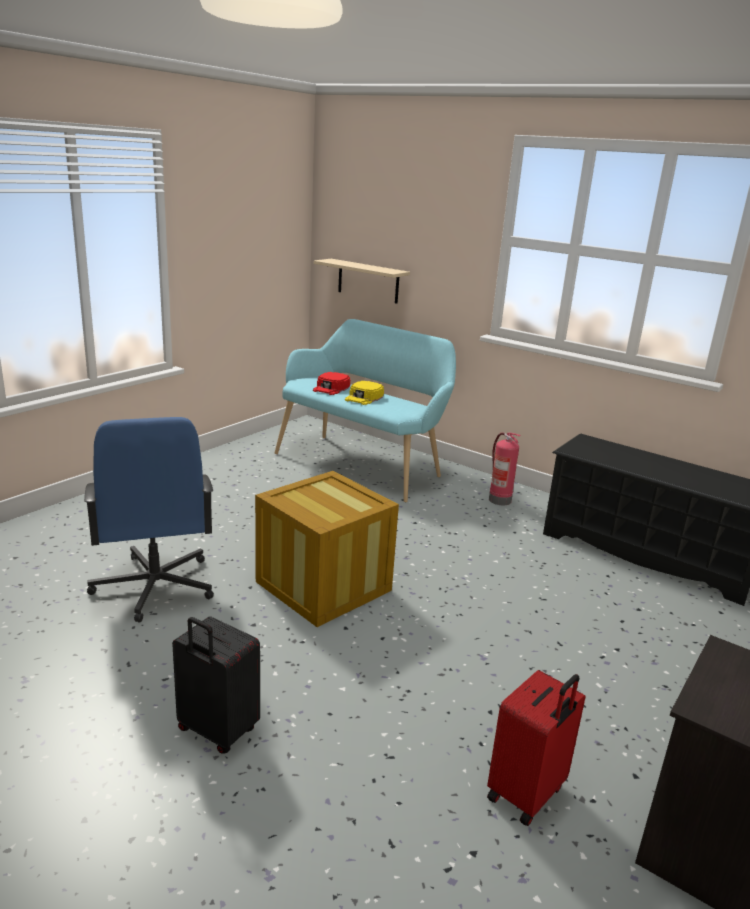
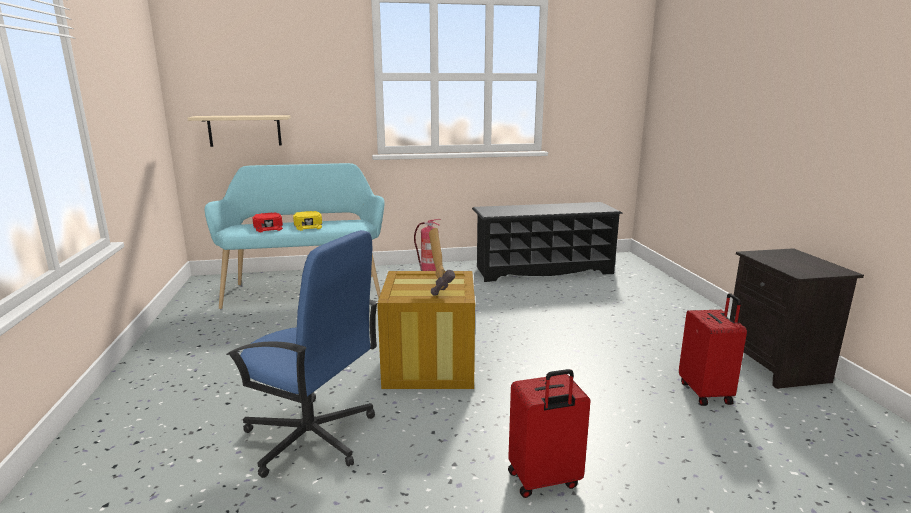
camera: 45 degrees left, 5 degrees down
(216, 731) = (544, 481): black suitcase -> red suitcase
(334, 506) = (441, 287): none -> hammer

